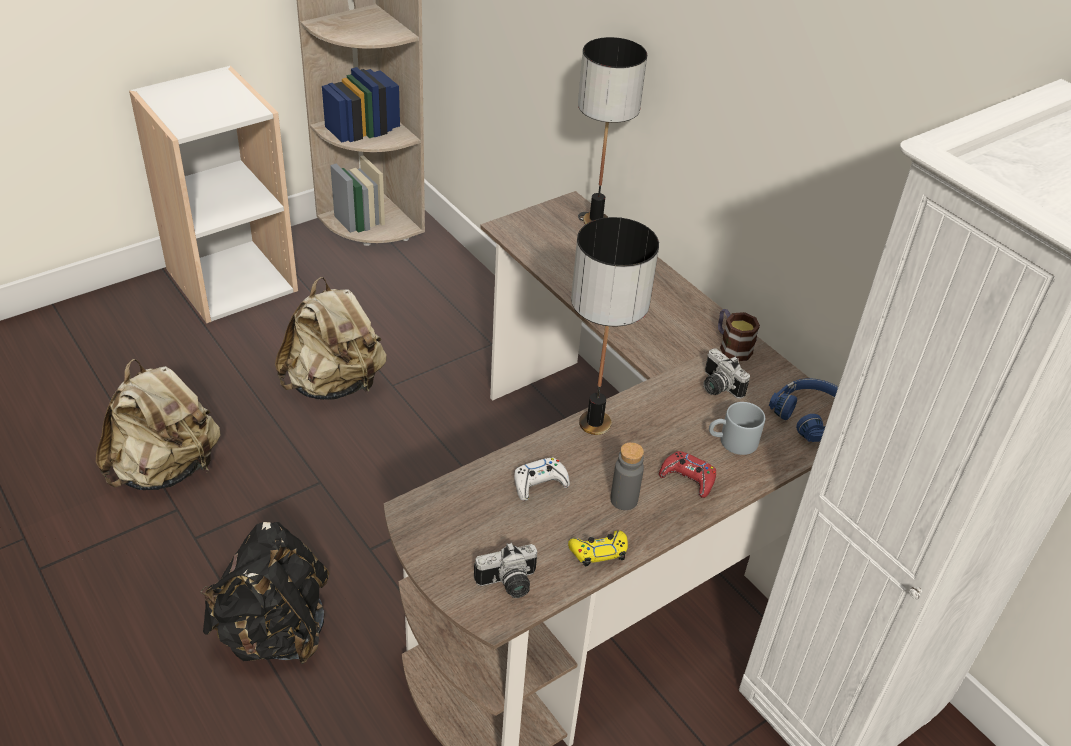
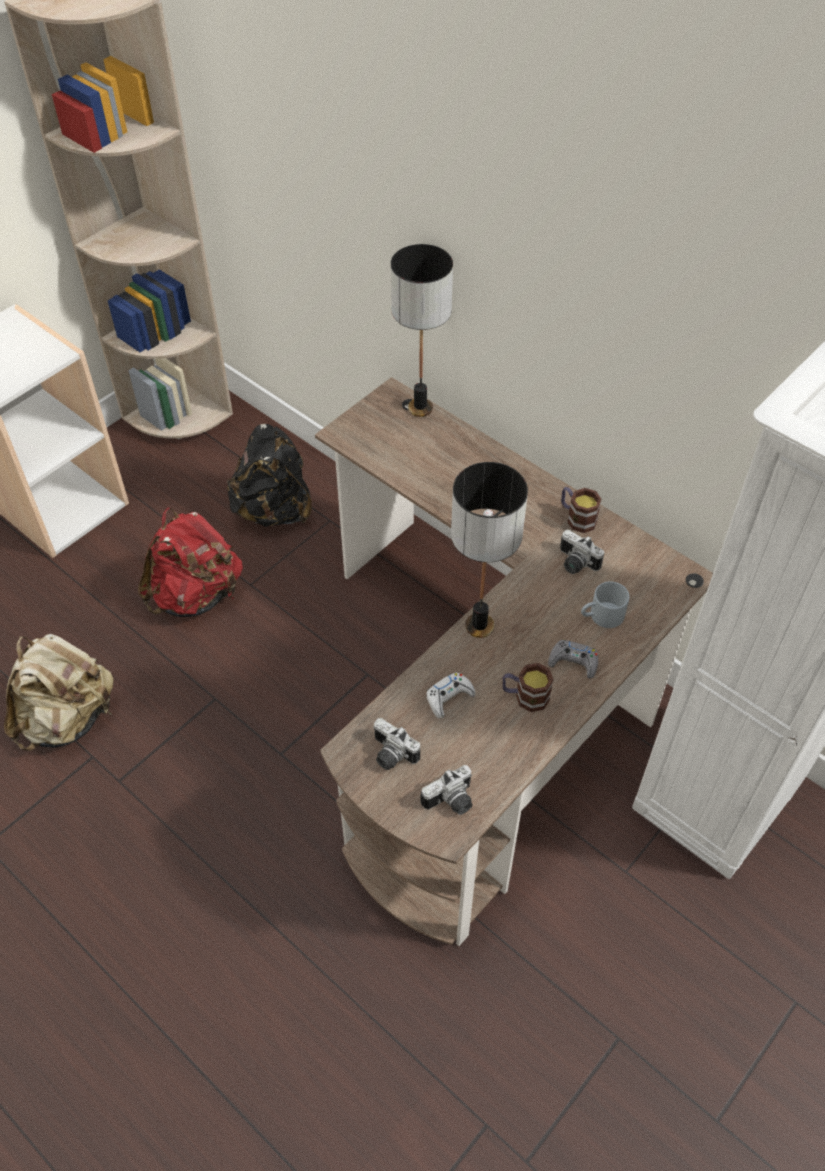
camera: 10 degrees left, 10 degrees up
(274, 632) = (221, 853): black backpack -> black backpack (274, 510)
(334, 384) = (196, 595): beige backpack -> red backpack
(457, 524) = (390, 755): none -> camera
(598, 552) = (517, 752): yellow game controller -> none
(624, 500) = (525, 696): grey bottle -> mug
(688, 478) = (573, 662): red game controller -> grey game controller
(812, 416) = (663, 575): blue headphones -> none

